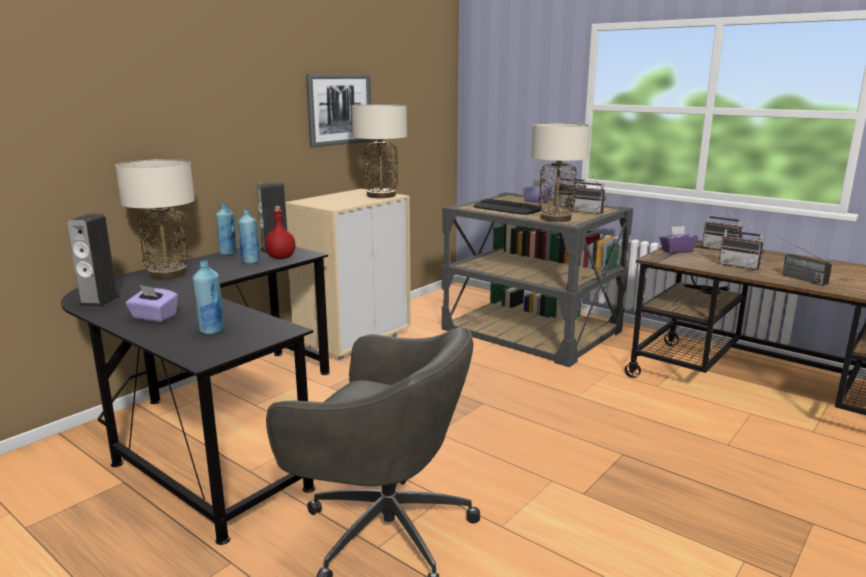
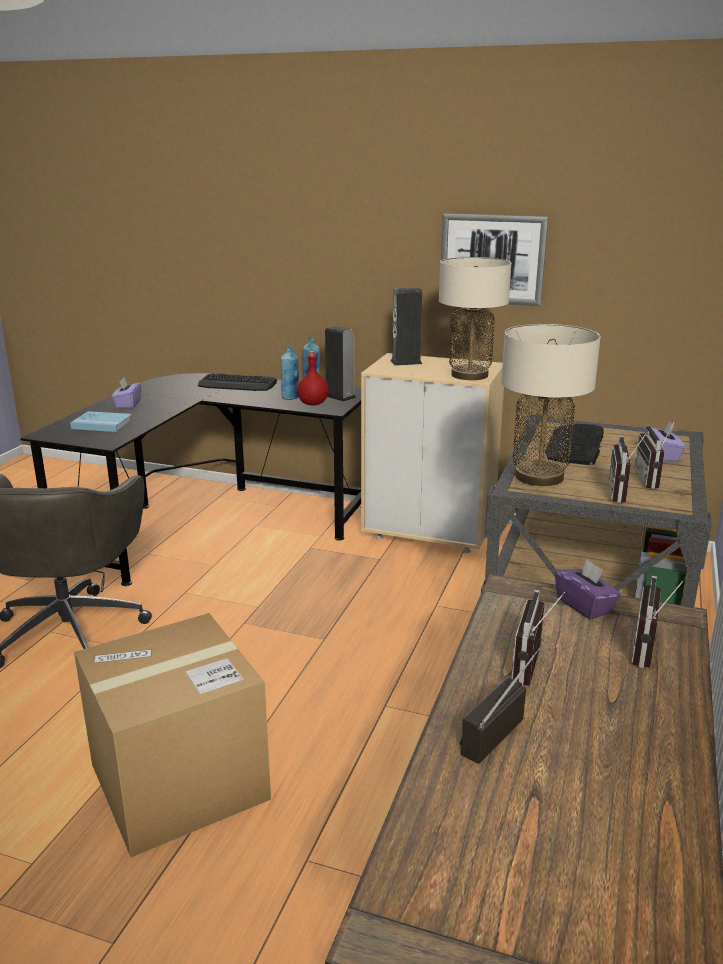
camera: 70 degrees right, 5 degrees up
(99, 301) = (158, 385): speaker -> speaker (406, 362)
(167, 273) = (237, 384): table lamp -> keyboard
(212, 331) = (102, 424): blue bottle -> blue book
(649, 483) = (179, 781): none -> cardboard box

